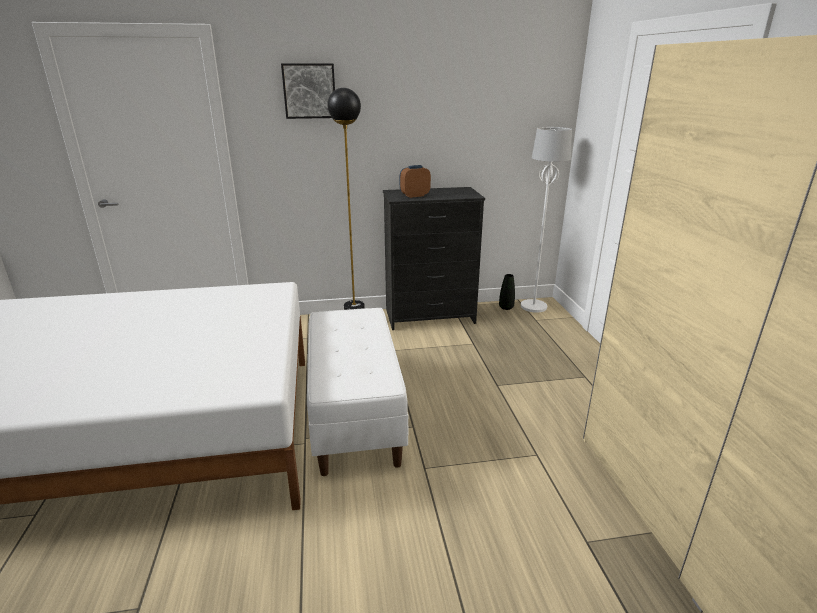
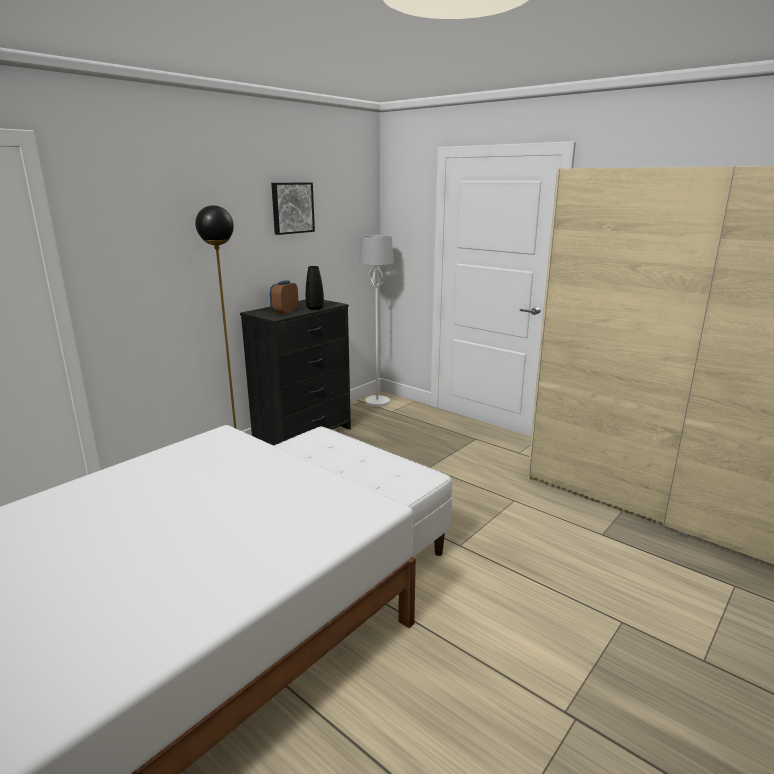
camera: 40 degrees left, 5 degrees down
(309, 91) = (158, 210): picture -> picture (292, 208)
(506, 307) = (357, 409): black vase -> black vase (315, 308)

